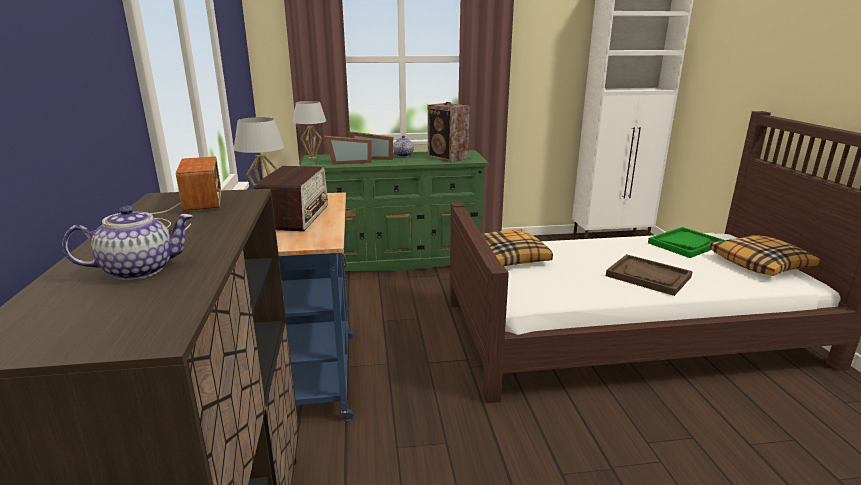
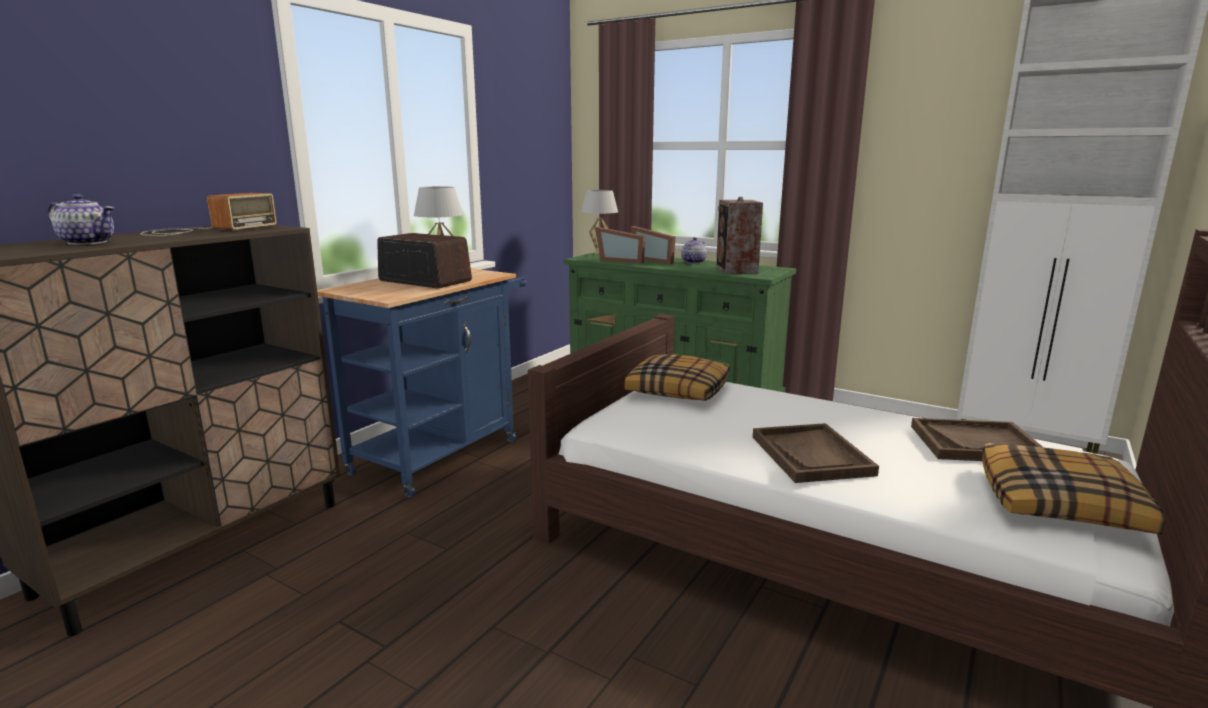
camera: 40 degrees right, 5 degrees down
(295, 217) = (424, 281): radio -> radio turned 105 degrees counterclockwise
(685, 244) = (976, 444): green tray -> brown tray

